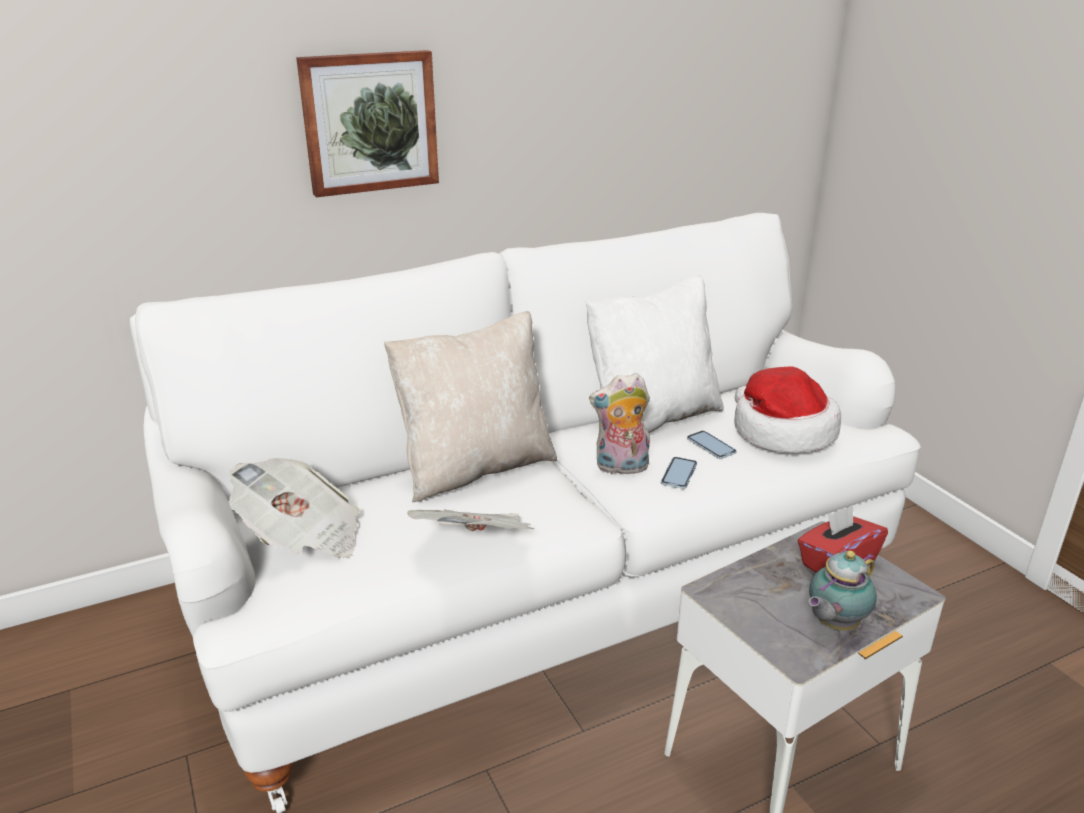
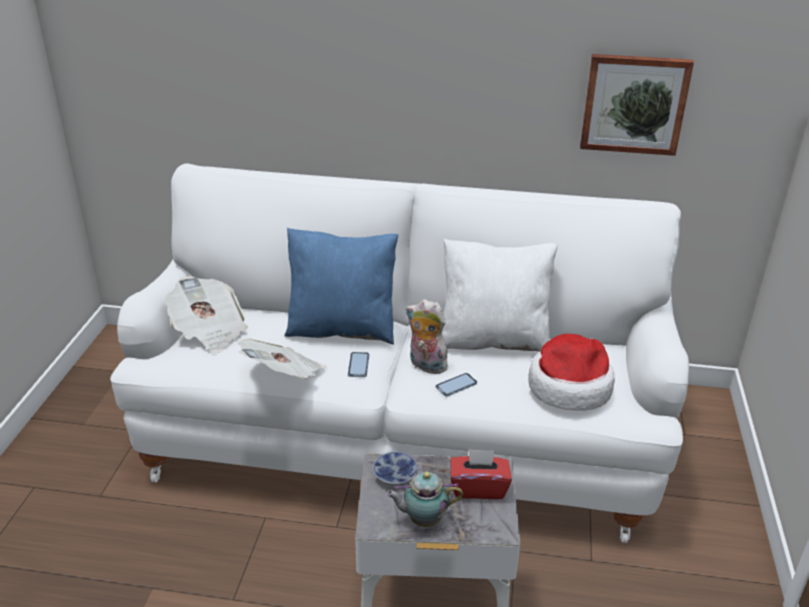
camera: 35 degrees right, 5 degrees up
(369, 122) = (358, 72): picture -> picture (634, 104)
(475, 468) = (342, 329): beige pillow -> blue pillow
(711, 446) = (504, 376): phone -> phone (358, 365)
(741, 592) = (394, 474): none -> bowl

